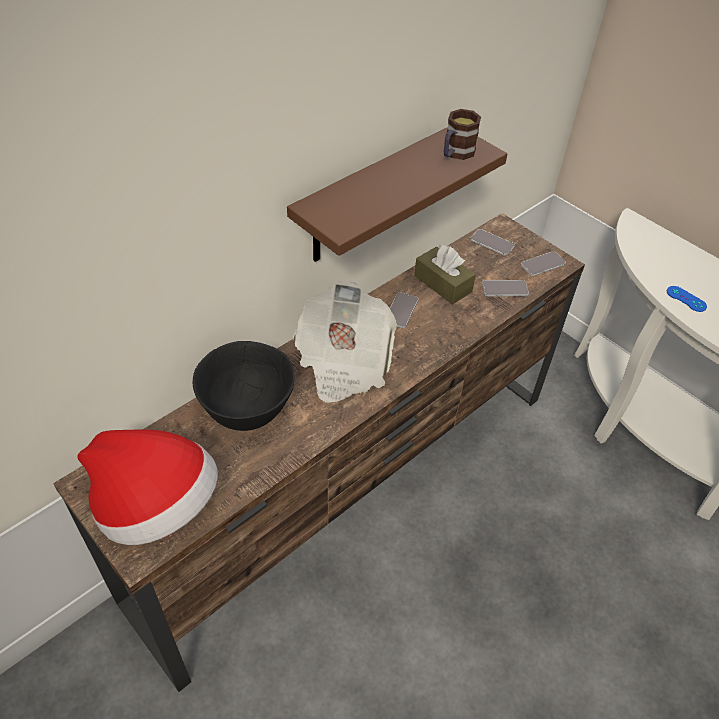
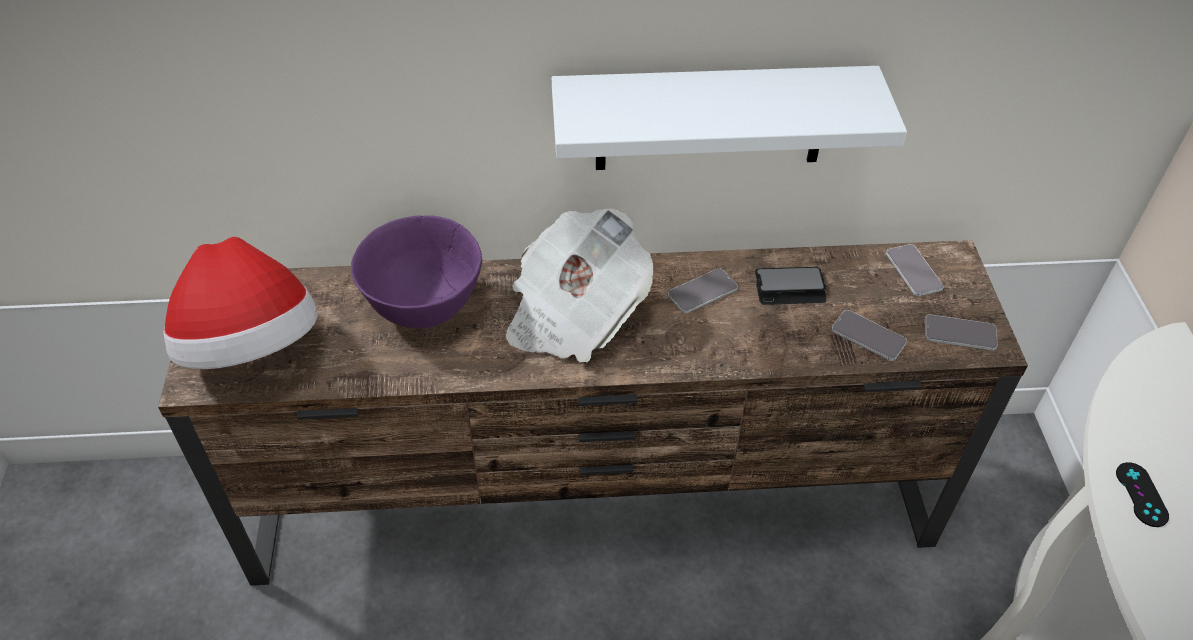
camera: 40 degrees right, 0 degrees up
(248, 410) = (425, 306): black bowl -> purple bowl
(374, 196) = (711, 118): brown shelf -> white shelf
(442, 284) = (790, 287): brown tissue box -> phone
(455, 153) = (831, 102): mug -> none
(686, 299) = (1141, 494): blue game controller -> black game controller

